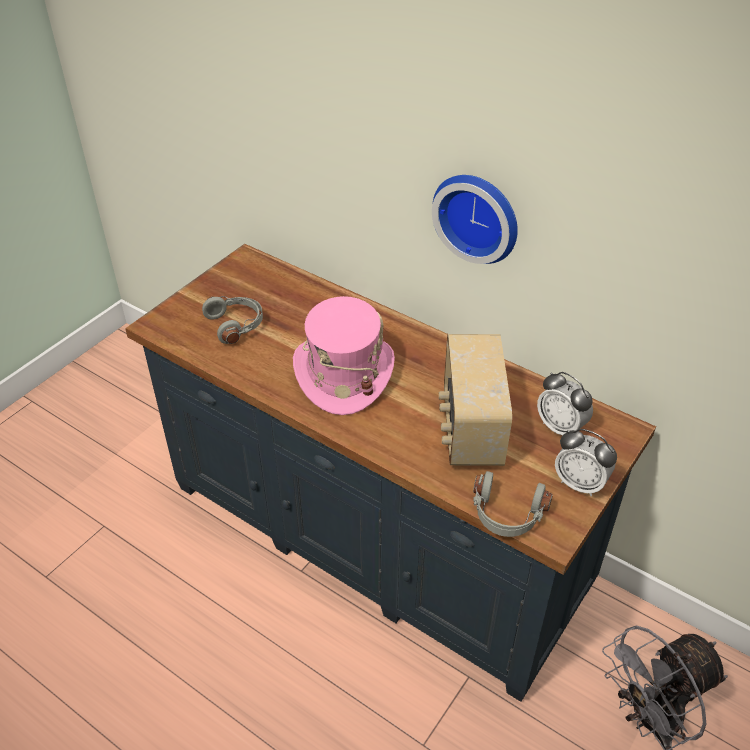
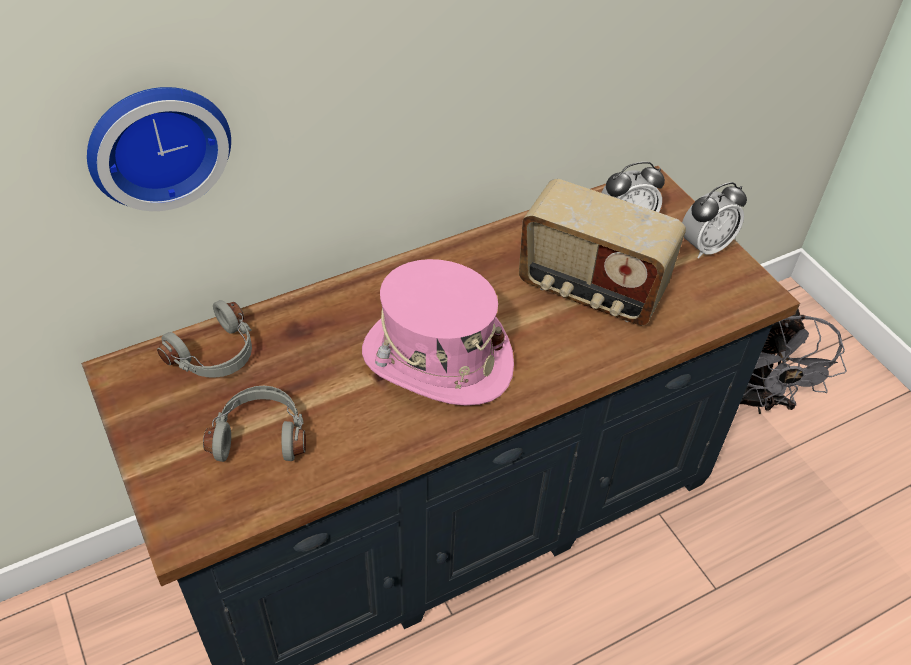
camera: 65 degrees left, 5 degrees up
(478, 216) = (447, 78): wall clock -> wall clock (157, 143)
(507, 515) = (722, 315): grey headphones -> grey headphones (216, 355)

